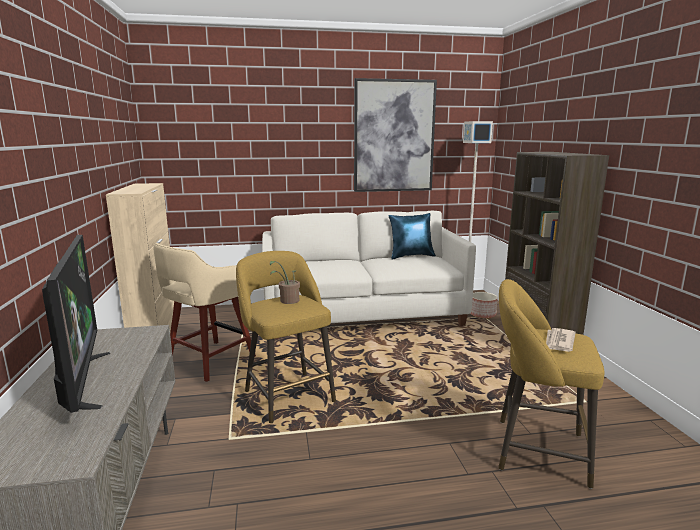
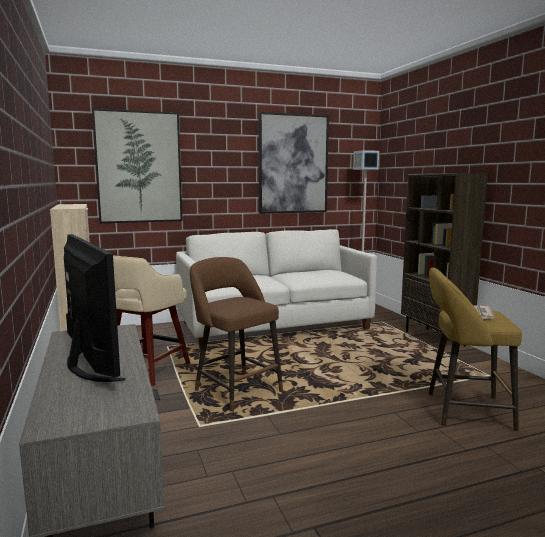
camera: 10 degrees left, 5 degrees down
(223, 142) = (139, 167): none -> picture
(287, 301) = (237, 300): potted plant -> none
(287, 394) = (235, 389): yellow stool -> brown stool
(411, 256) = (315, 270): blue pillow -> none
(482, 315) = (379, 320): planter -> none

